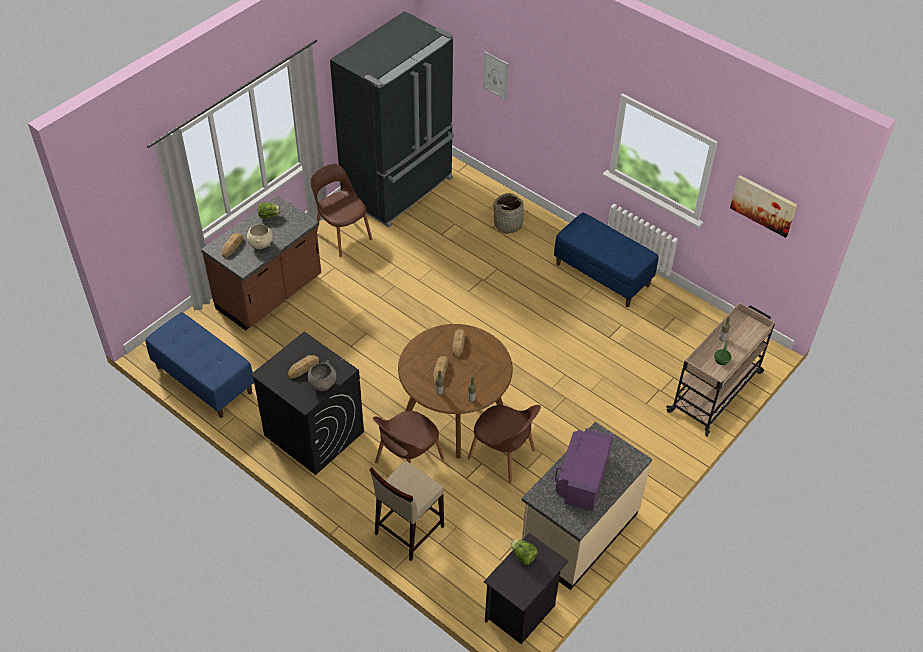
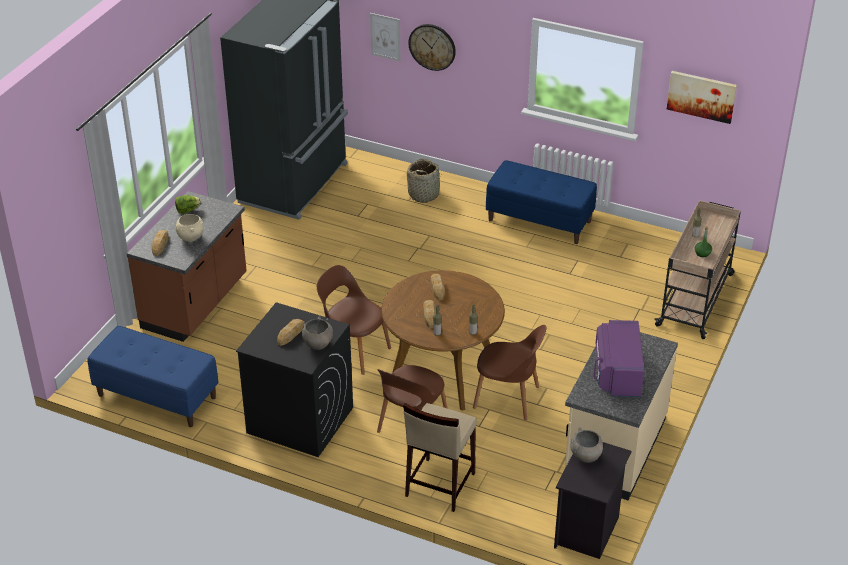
camera: 15 degrees left, 10 degrees down
(342, 234) = (251, 235): brown chair -> brown chair (354, 350)
(523, 556) = (585, 456): lettuce -> grey bowl
(534, 95) = (432, 46): none -> wall clock

